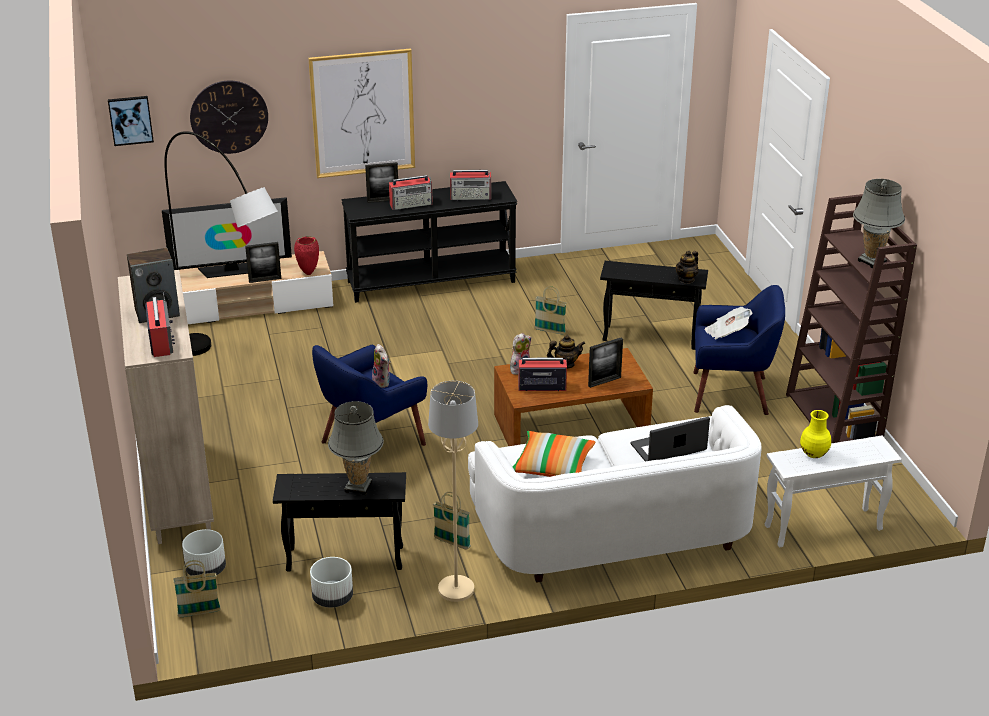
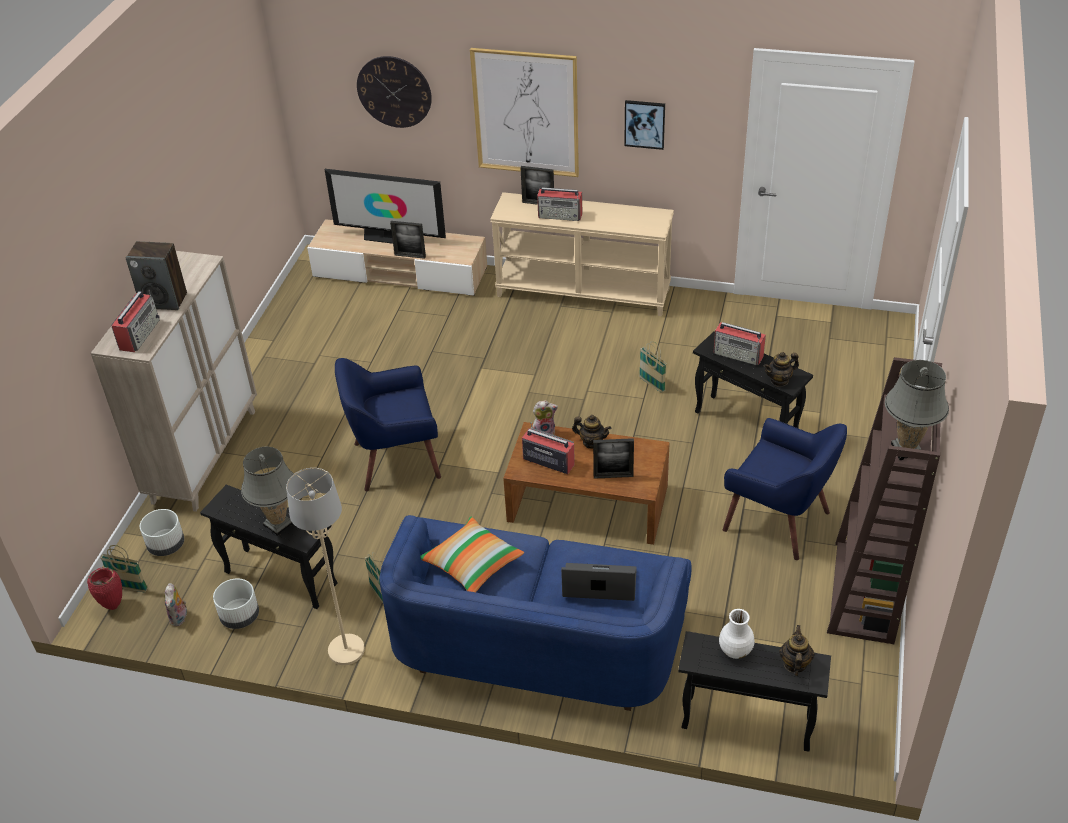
camera: 30 degrees right, 10 degrees up
(130, 120) = (303, 78): picture -> picture (644, 124)
(235, 371) = (342, 341): grey floor lamp -> none
(308, 273) = (452, 259): red vase -> red vase (114, 606)
(383, 382) = (405, 409): plush toy -> plush toy (180, 618)
(431, 281) = (583, 292): black console table -> beige console table
(471, 197) = (624, 221): radio -> radio (738, 355)
(613, 529) = (536, 640): white sofa -> blue sofa
(727, 333) = (781, 458): newspaper -> none
(814, 454) = (735, 651): yellow vase -> white vase
(823, 528) = (747, 723): white side table -> black side table
(862, 448) = (794, 664): none -> teapot

